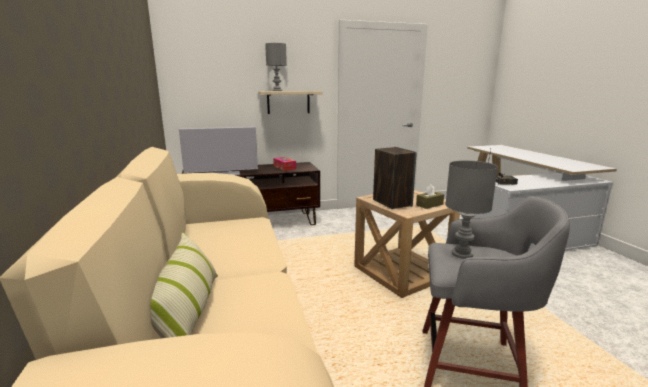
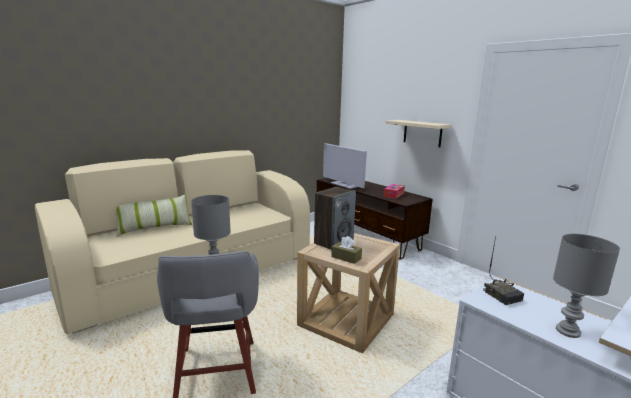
camera: 65 degrees right, 0 degrees up
(277, 90) = (407, 121): grey table lamp -> grey table lamp (568, 332)

